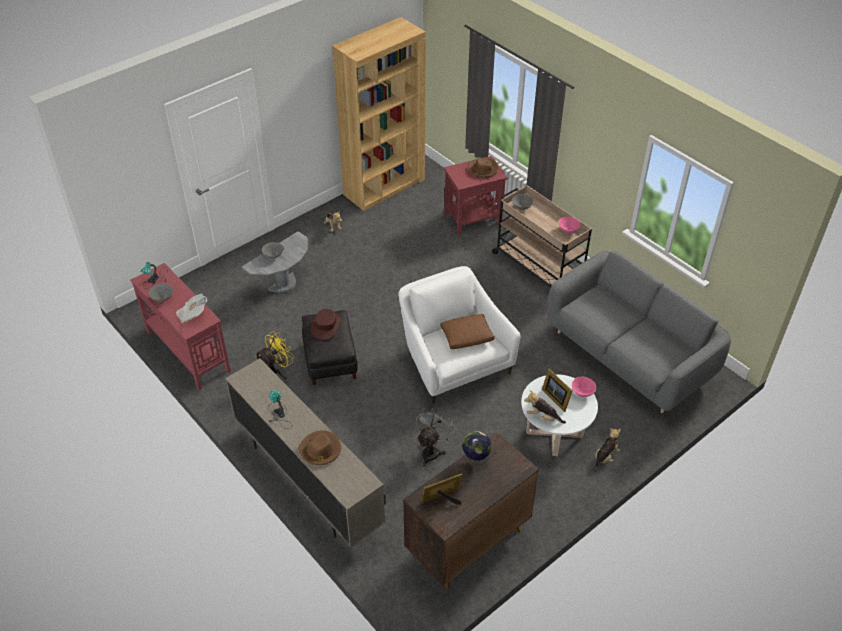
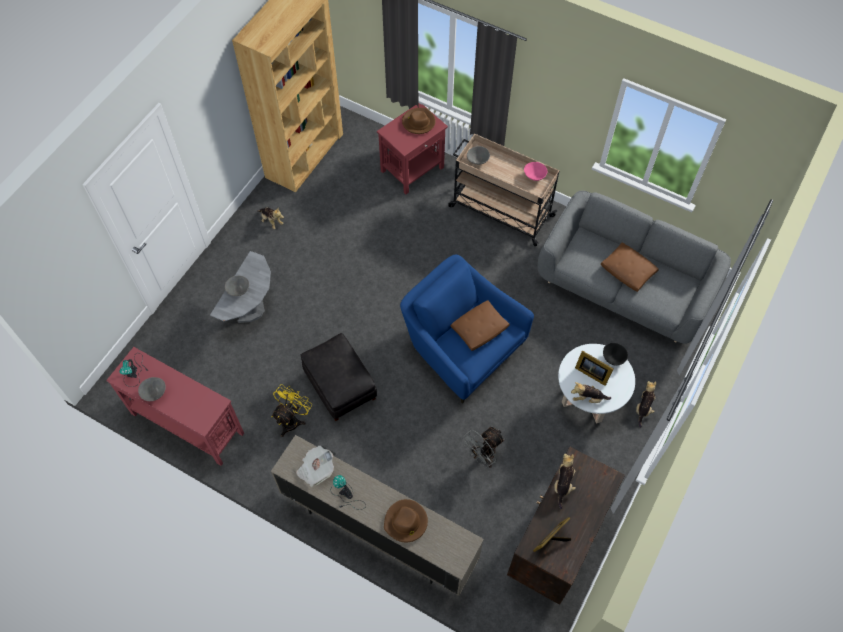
camera: 20 degrees left, 15 degrees up
(192, 314) = (197, 402): newspaper -> newspaper (316, 470)
(326, 326) = (332, 360): brown hat -> none
(432, 450) = (483, 456): grey fan -> grey fan turned 135 degrees counterclockwise
(453, 361) = (461, 347): white armchair -> blue armchair
(476, 459) = (563, 484): globe -> plush toy
(582, 392) = (613, 358): pink bowl -> black bowl
(628, 328) = (628, 271): none -> brown pillow

